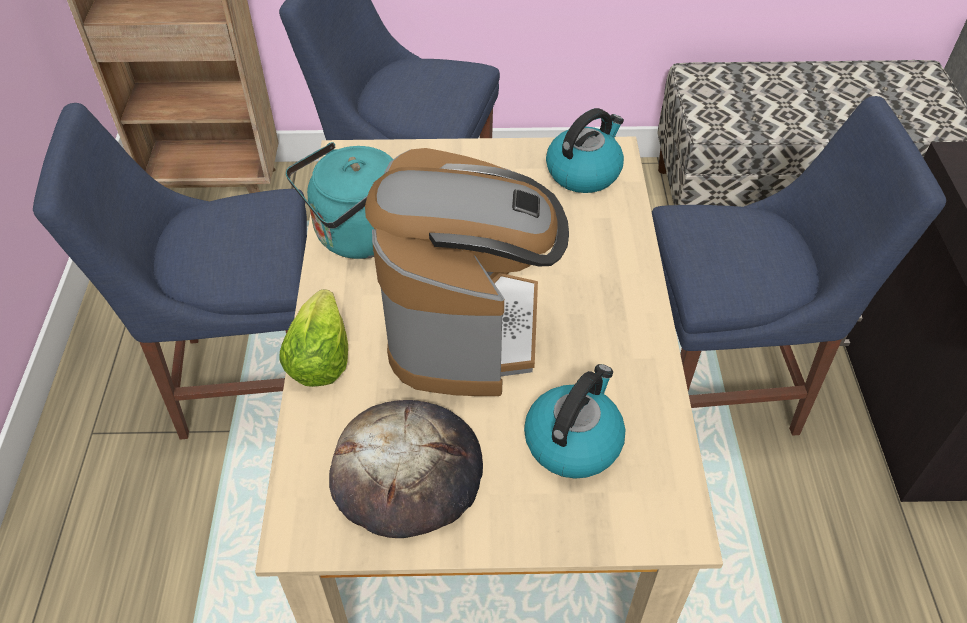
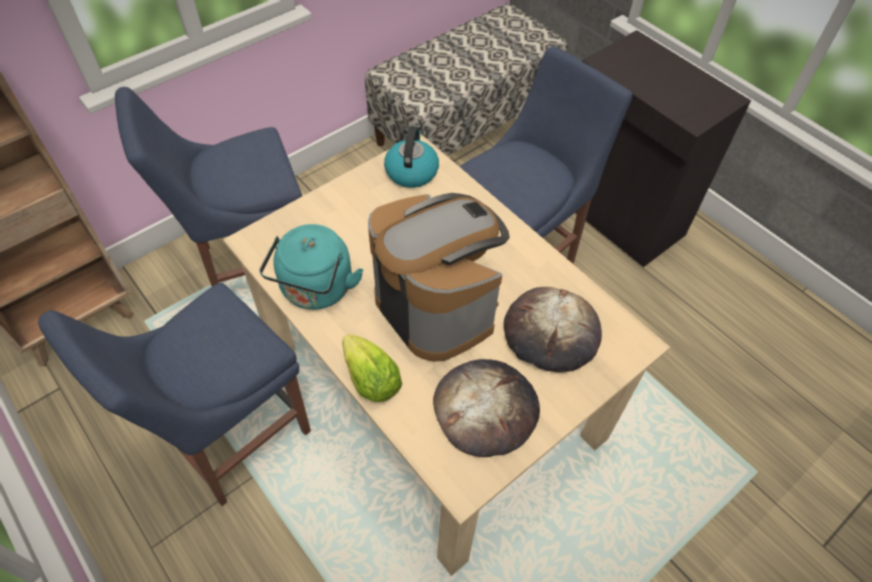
camera: 40 degrees left, 5 degrees up
(573, 441) = (551, 333): kettle -> bread

